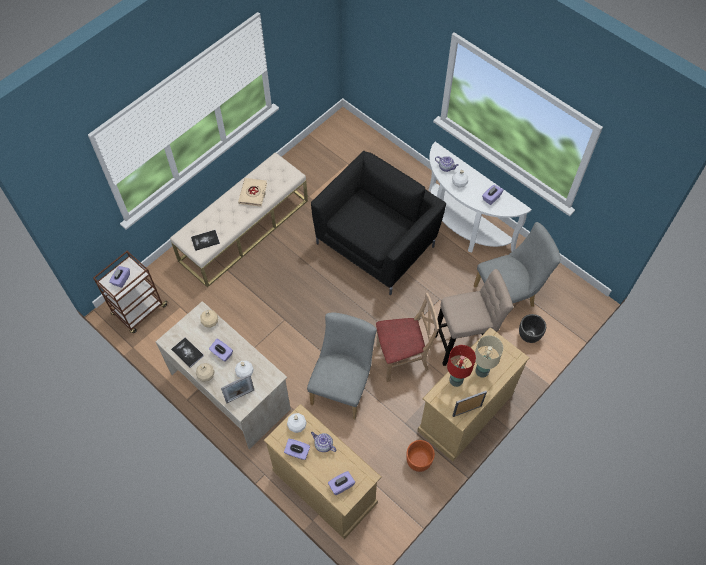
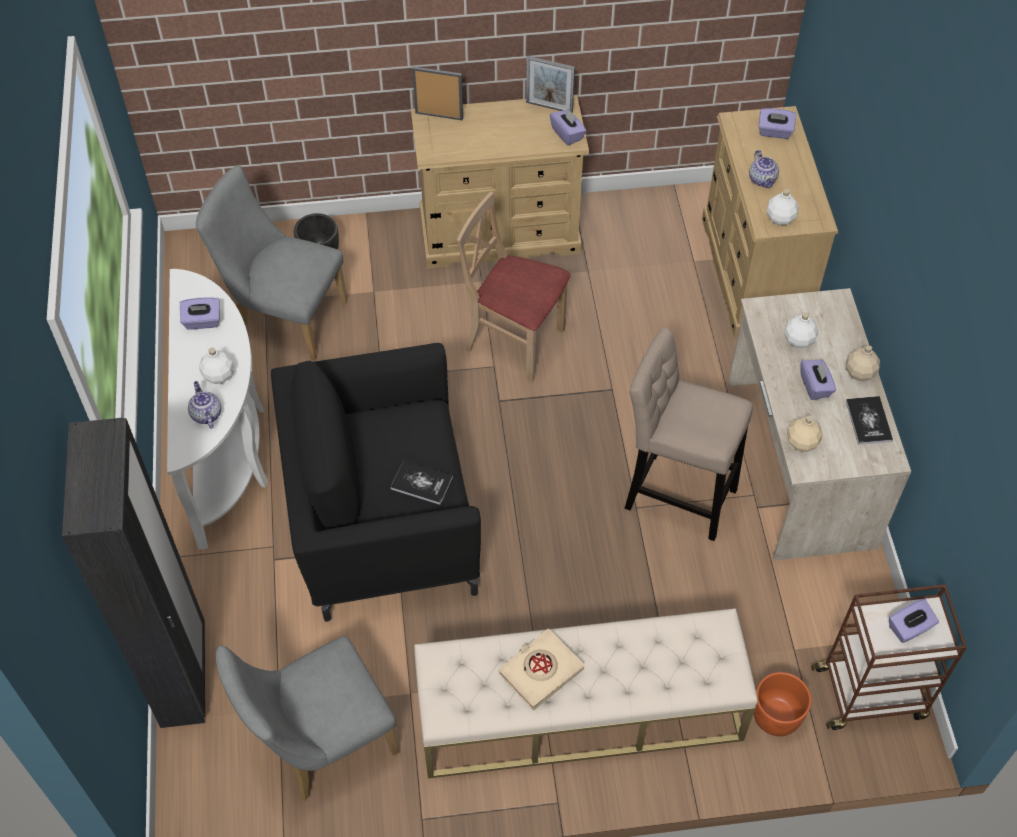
camera: 140 degrees left, 5 degrees down
(205, 240) = (697, 640): book -> book (421, 483)
(240, 396) = (827, 316): picture frame -> picture frame (439, 116)
(297, 452) = (803, 192): purple tissue box -> purple tissue box (567, 134)
(343, 385) = (628, 364): grey chair -> grey chair (320, 744)
(388, 151) = (184, 675): none -> black wardrobe
(419, 460) = (609, 225): orange planter -> orange planter (776, 716)
(455, 381) = (528, 141): red table lamp -> none
(465, 344) = (413, 301): beige stool -> beige stool (675, 494)
(482, 371) = (484, 130): beige table lamp -> none

